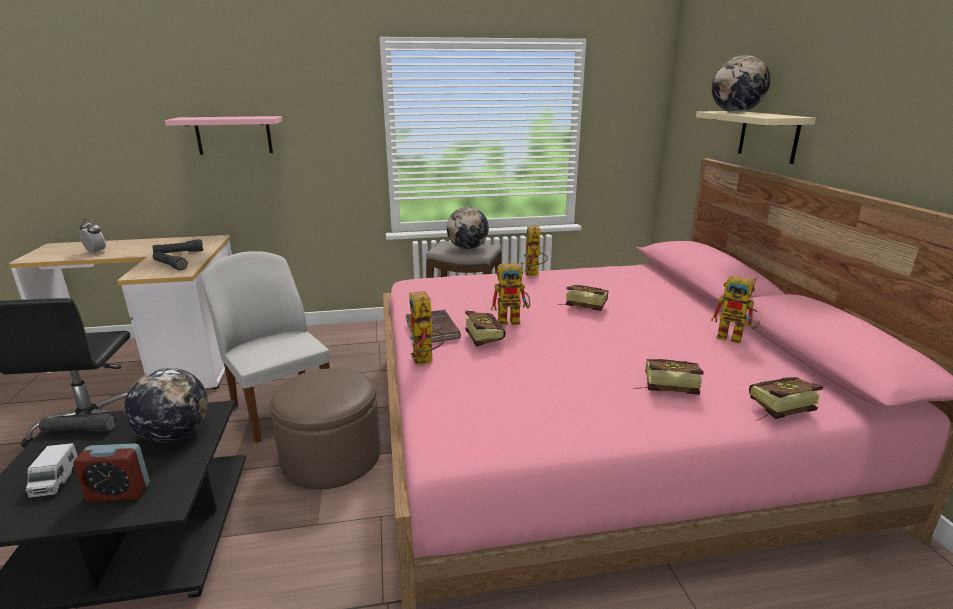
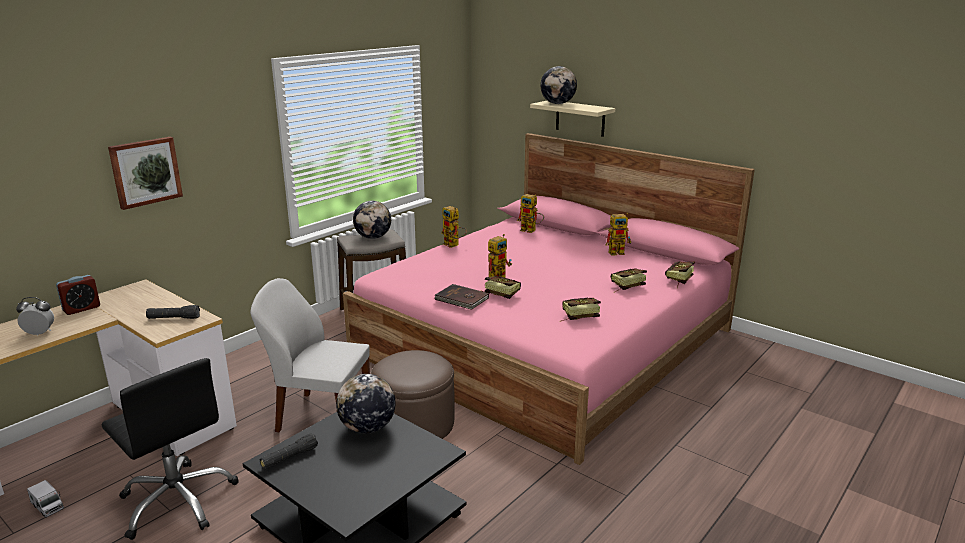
camera: 40 degrees left, 0 degrees up
(55, 481) = (344, 480): toy truck -> toy truck (47, 506)
(119, 493) = (402, 462): alarm clock -> alarm clock (81, 309)
(179, 253) = (145, 307): black flashlight -> none
(234, 135) = (145, 172): pink shelf -> picture
(426, 360) = (493, 316): toy robot -> toy robot (531, 230)
(581, 306) = (521, 257): book -> book (576, 317)

